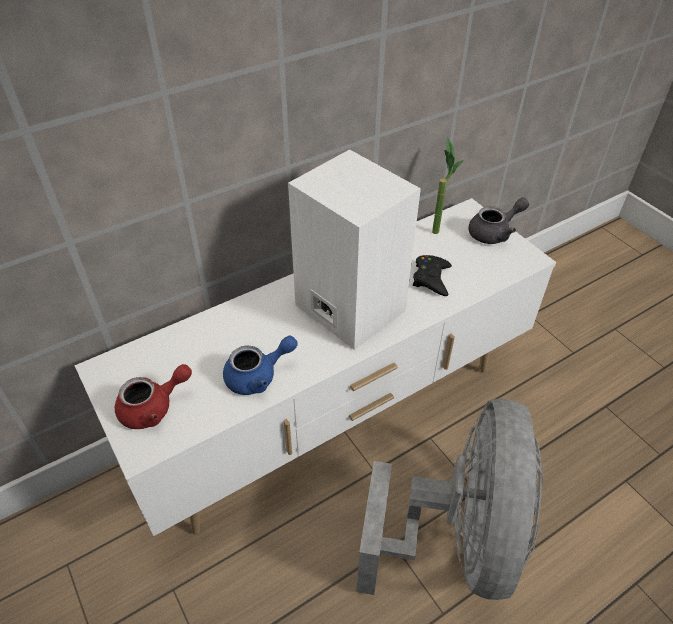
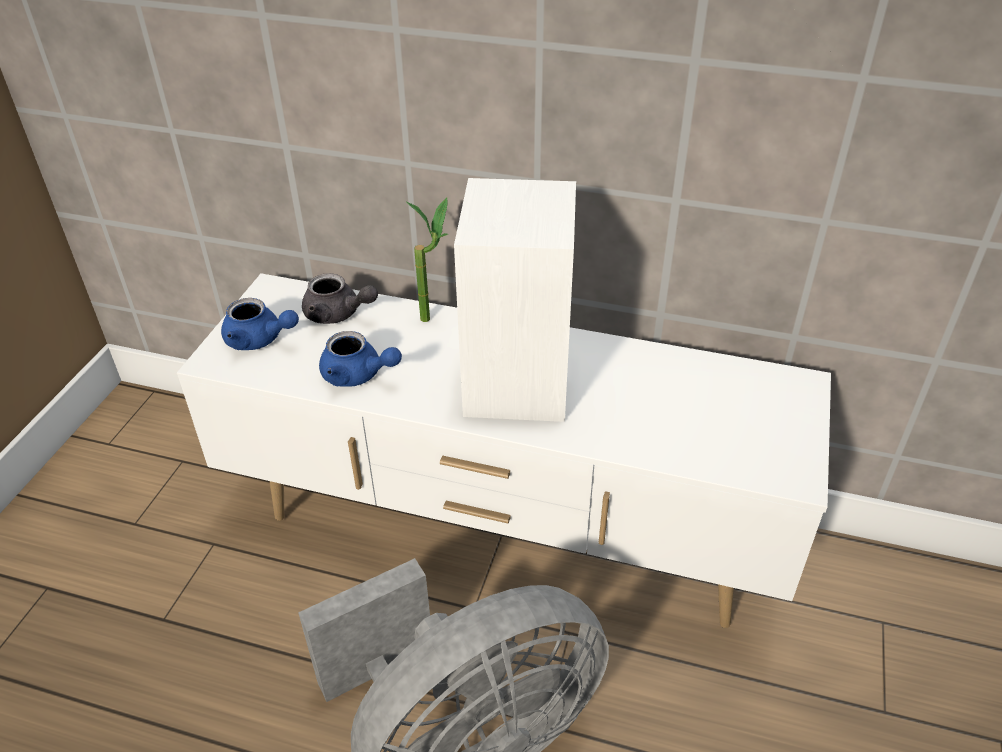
camera: 50 degrees right, 5 degrees down
(154, 408) = (259, 340): red teapot -> blue teapot
(431, 278) = (640, 414): black game controller -> none
(437, 227) = (732, 373): potted plant -> potted plant (435, 316)
(494, 232) = (796, 424): grey teapot -> grey teapot (338, 314)

